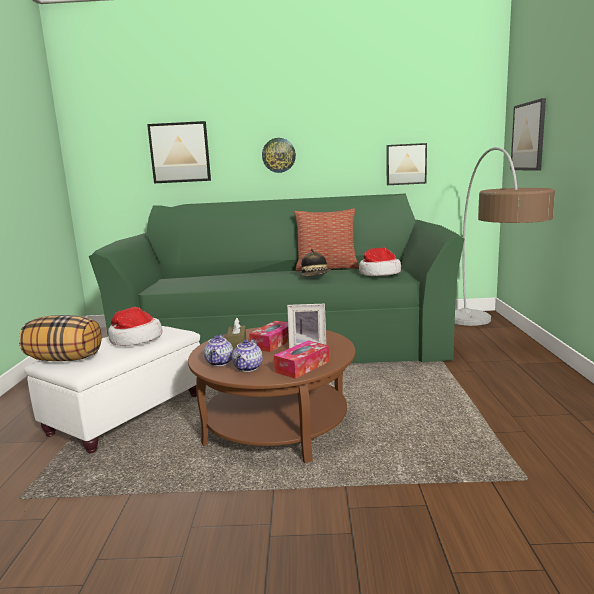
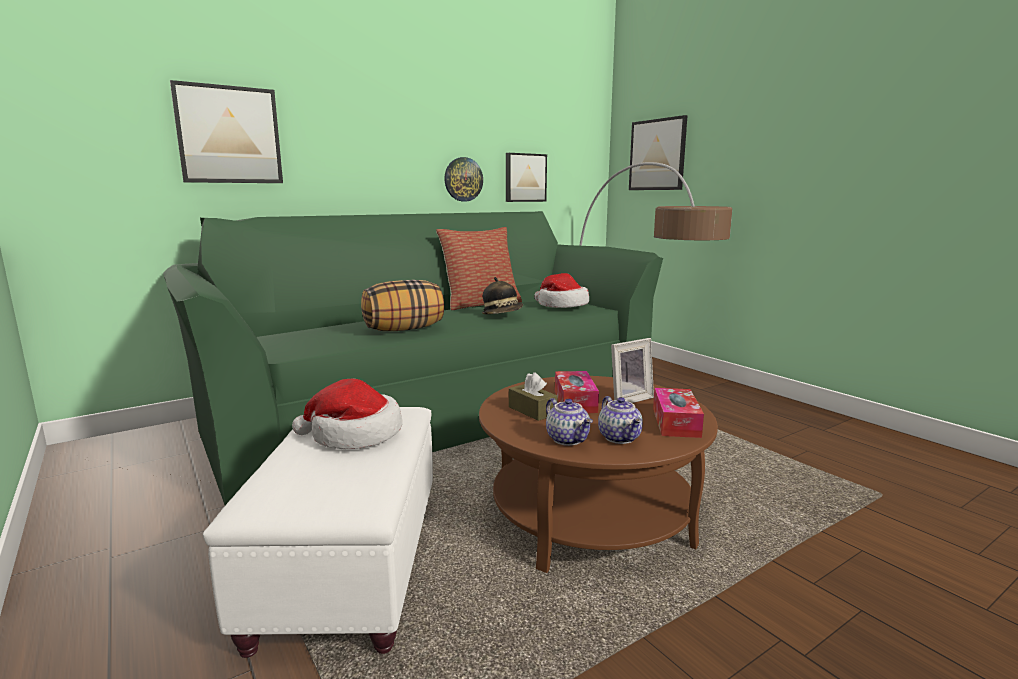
camera: 35 degrees left, 0 degrees up
(65, 359) = (287, 493): pillow -> pillow (404, 329)
(278, 155) = (381, 153): wall clock -> wall clock (463, 179)

